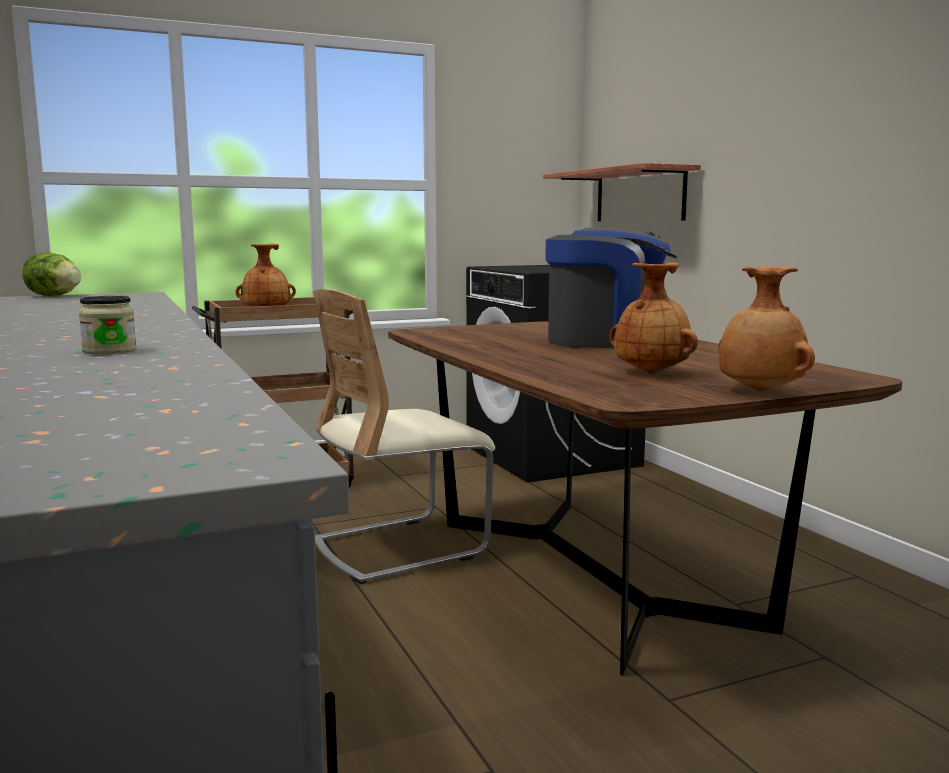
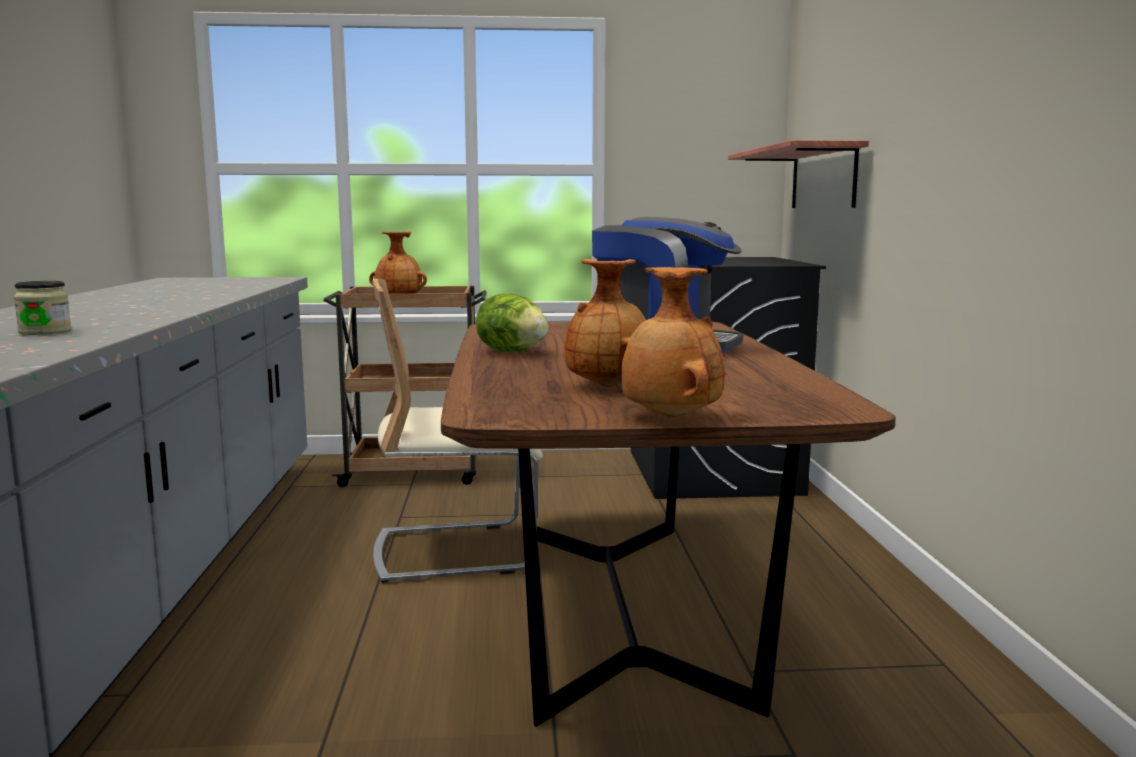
camera: 20 degrees right, 0 degrees up
(54, 296) = (203, 278): lettuce -> lettuce (512, 352)

